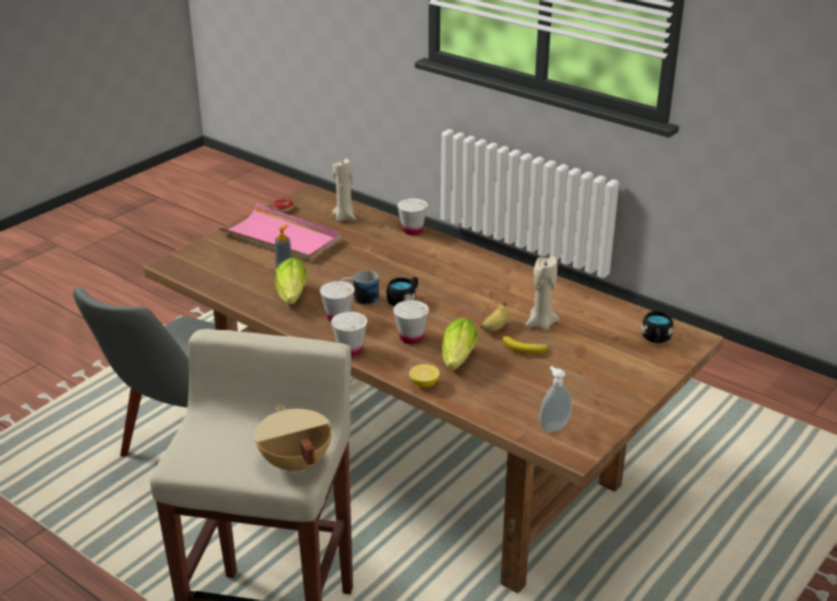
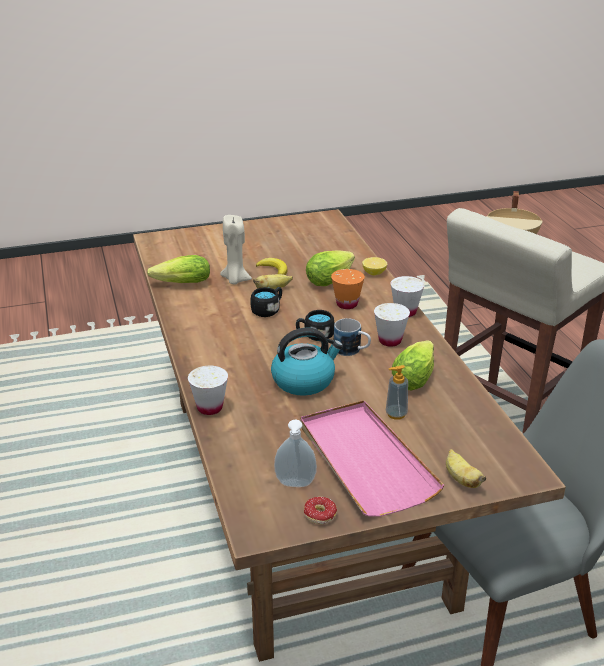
camera: 145 degrees left, 0 degrees up
(213, 248) = (461, 479): none -> banana
(345, 217) = (259, 461): beige candle -> none
(371, 266) = (304, 380): none -> kettle
(411, 338) = (347, 304): white cup -> orange cup
(553, 426) = (322, 229): soap dispenser -> soap dispenser (295, 485)
(580, 302) = (179, 284): none -> lettuce
(656, 339) = (177, 246): black mug -> black mug (268, 310)

